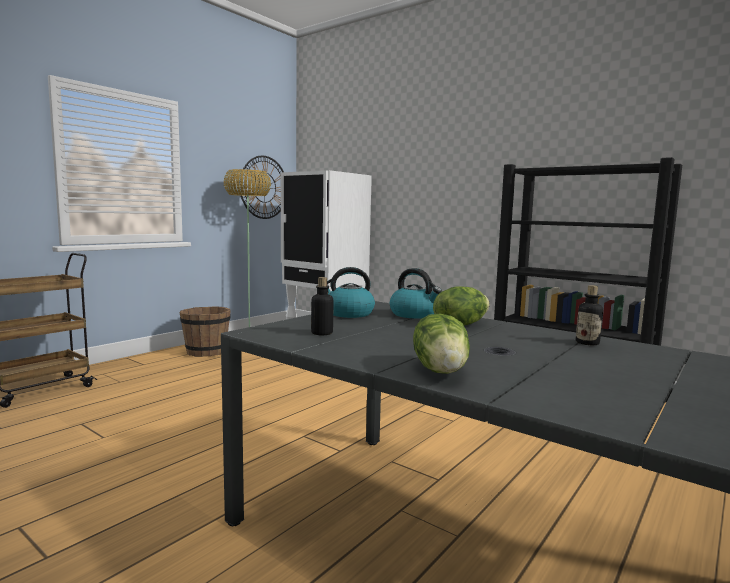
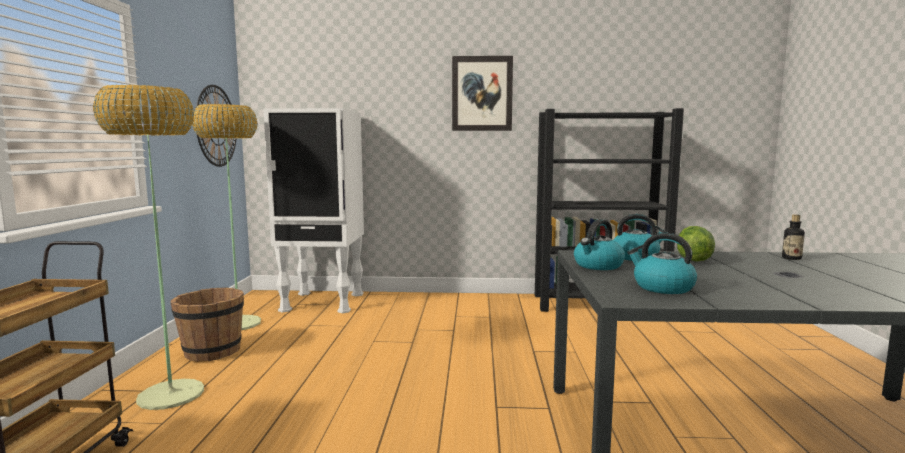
camera: 35 degrees left, 0 degrees up
(147, 369) = (171, 395): none -> floor lamp
(322, 333) = (662, 287): bottle -> kettle
(442, 370) = (832, 296): lettuce -> none
(473, 152) = (482, 94): none -> picture

